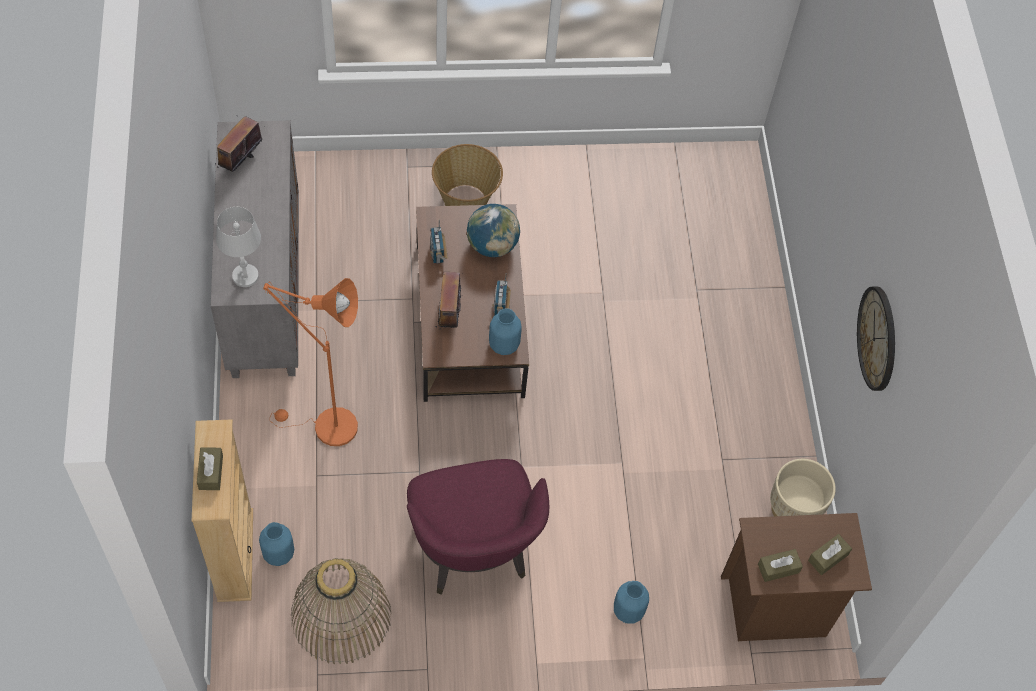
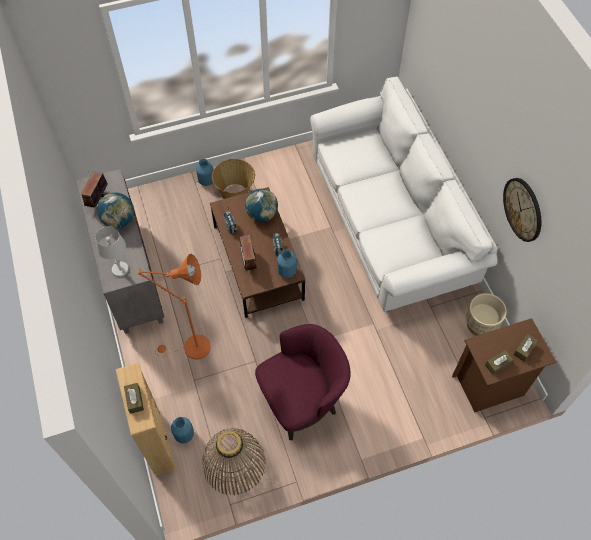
camera: 10 degrees left, 0 degrees up
(265, 201) = (119, 220): none -> globe
(473, 551) = (302, 400): purple armchair -> purple armchair turned 90 degrees counterclockwise
(629, 611) = (405, 411): blue vase -> blue vase (206, 181)
(702, 307) = (390, 221): none -> white sofa

